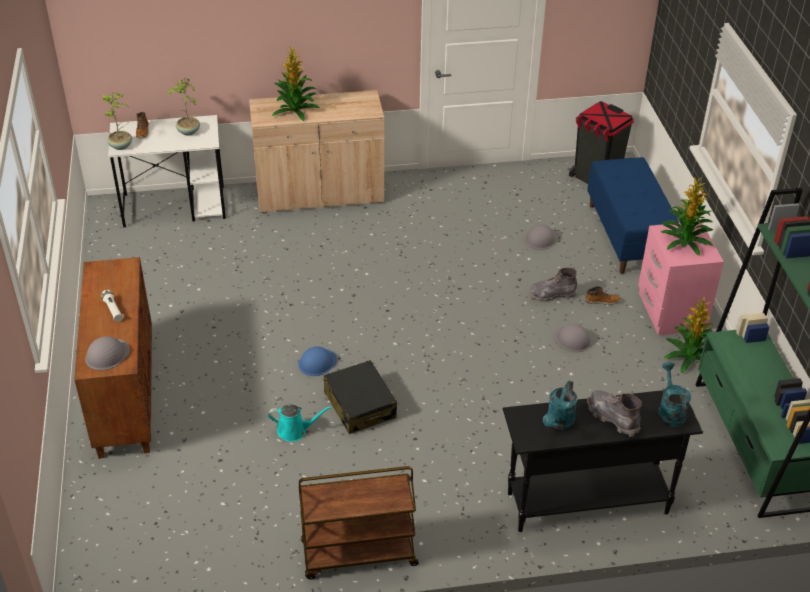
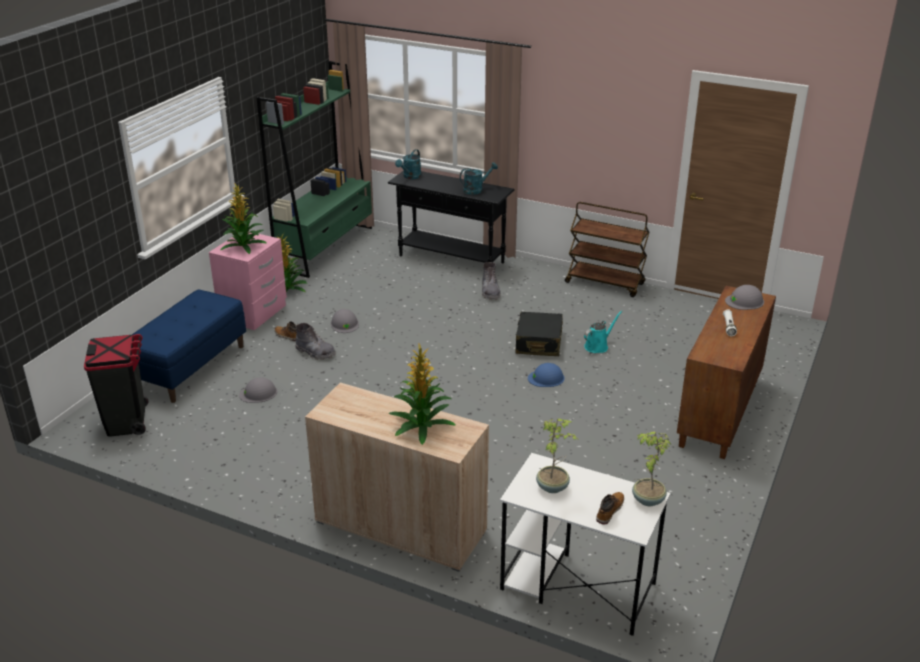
camera: 145 degrees left, 10 degrees down
(295, 431) = (598, 346): turquoise watering can -> turquoise watering can turned 105 degrees clockwise
(612, 417) = (444, 183): grey boot -> grey boot (490, 292)

